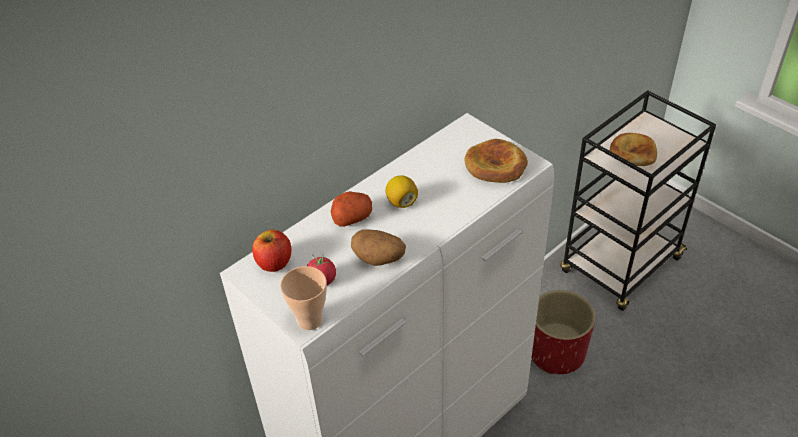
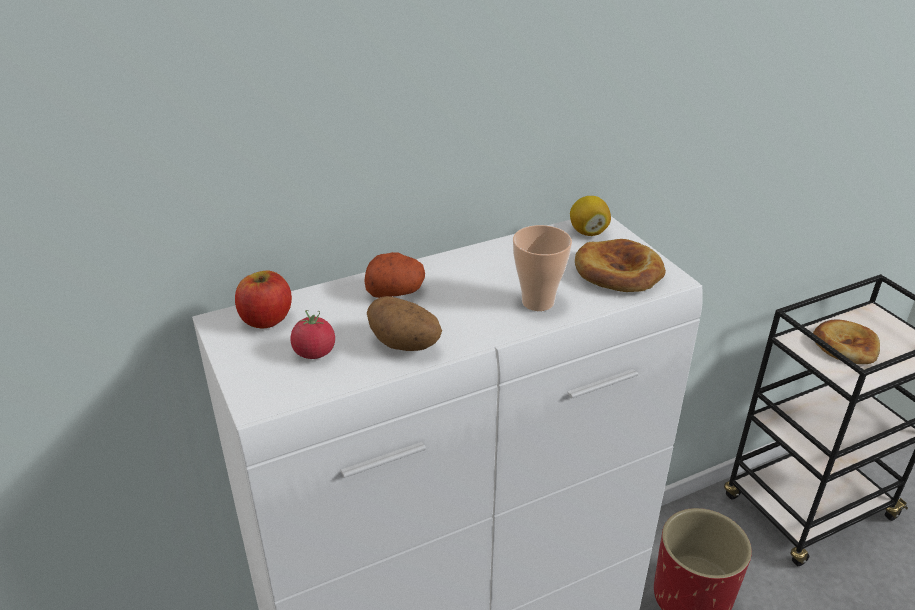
camera: 15 degrees right, 10 degrees down
(309, 320) = (269, 396): cup -> cup (538, 302)
(401, 202) = (470, 287): lemon -> lemon (588, 232)

